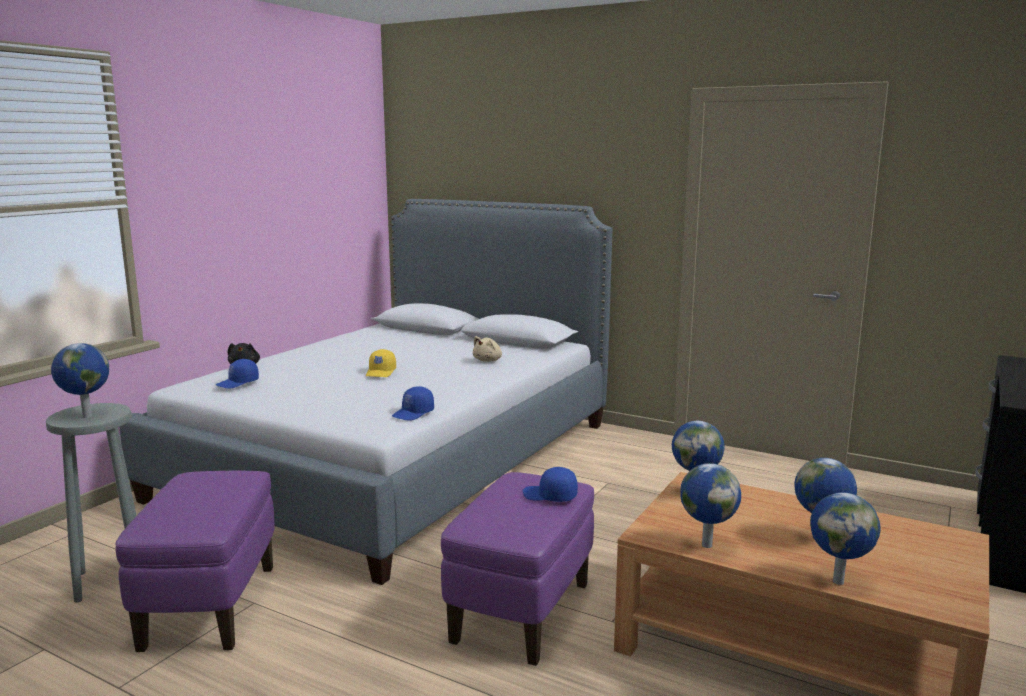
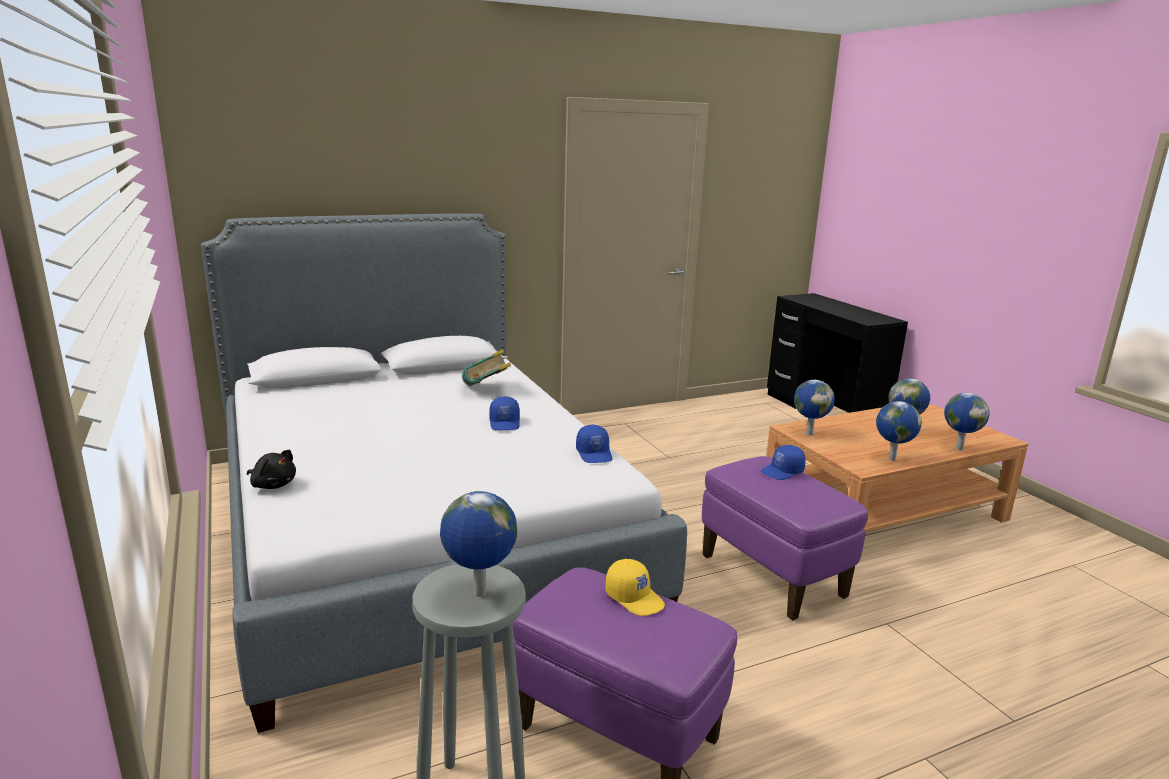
camera: 55 degrees left, 5 degrees up
(238, 383) = (354, 501): blue cap -> blue cap (505, 423)
(381, 372) = (444, 433): yellow cap -> yellow cap (635, 598)
(488, 360) = (486, 390): beige plush toy -> book

